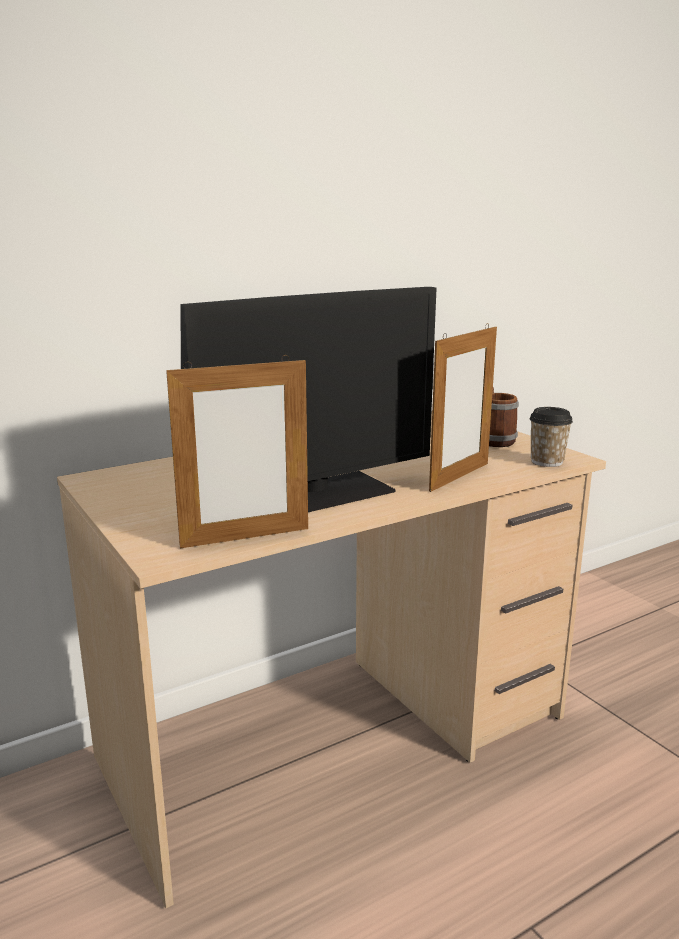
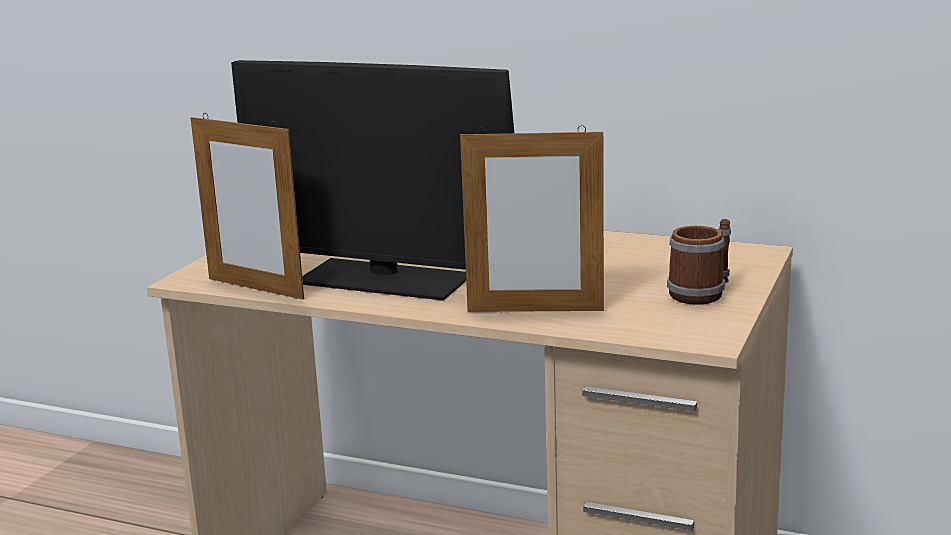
camera: 55 degrees right, 0 degrees up
(547, 461) = (667, 332): cup -> none

